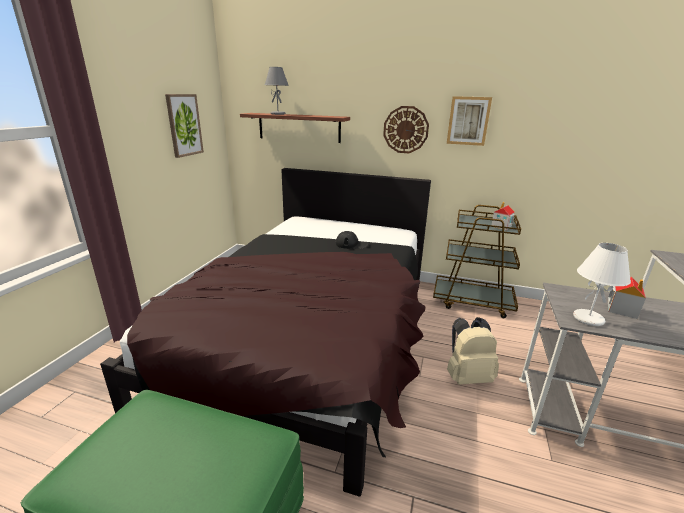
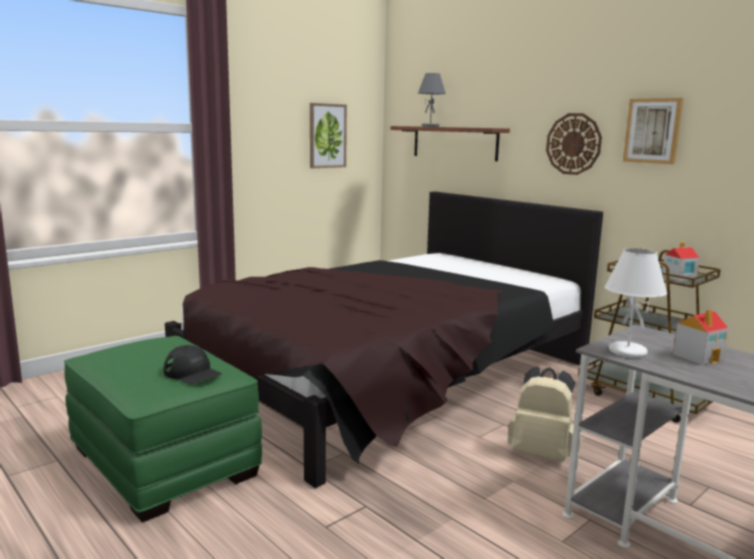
camera: 30 degrees right, 10 degrees down
(351, 244) = (467, 279): black cap -> black cap (192, 373)

